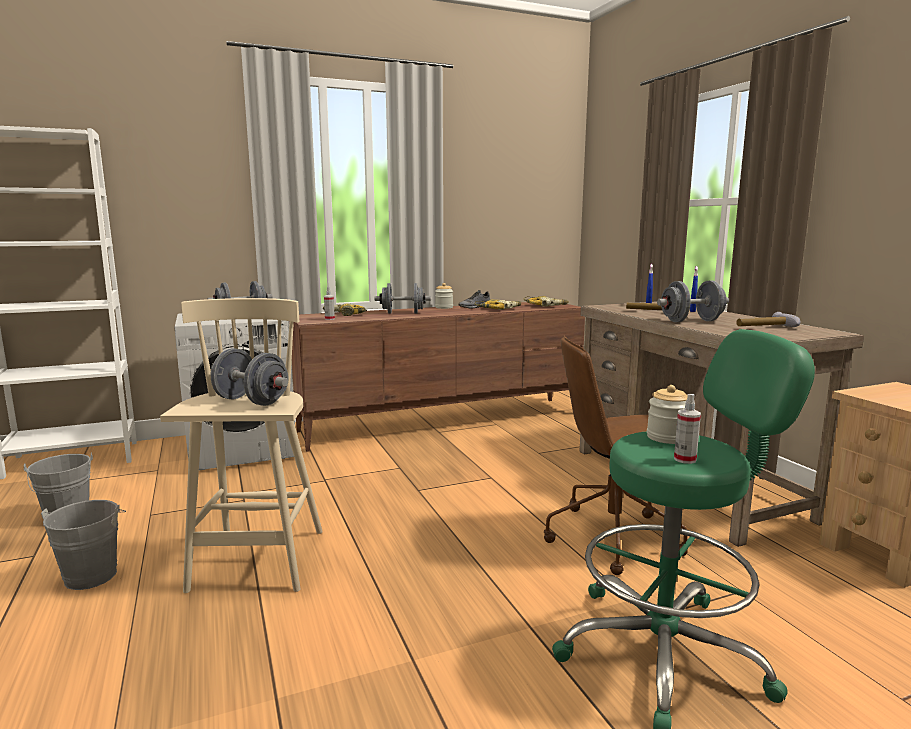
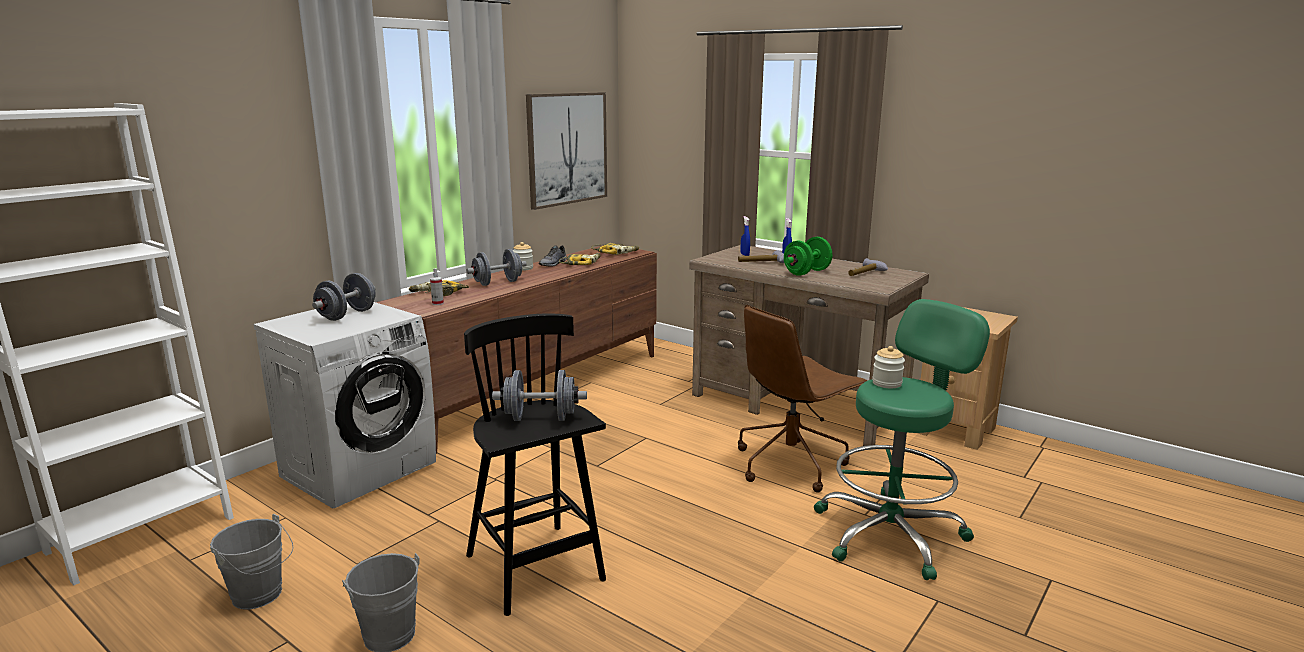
camera: 30 degrees left, 5 degrees up
(257, 562) = (537, 570): beige stool -> black stool
(518, 208) = (567, 148): none -> picture
(685, 459) = (918, 398): spray bottle -> none
(691, 321) = (806, 272): grey dumbbell -> green dumbbell

